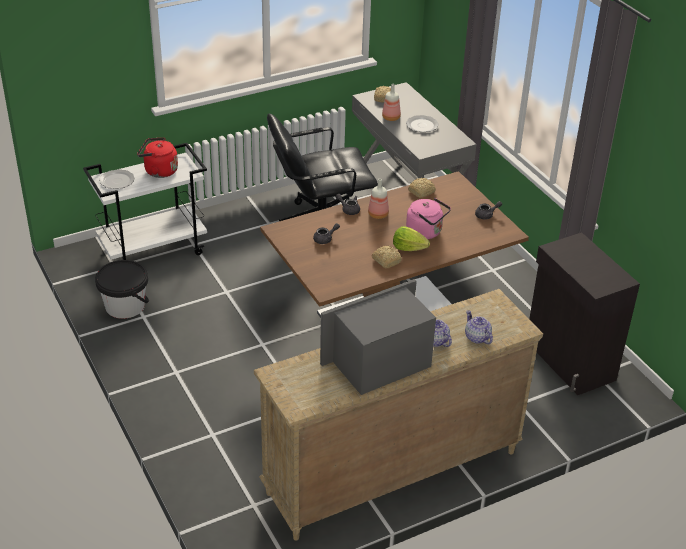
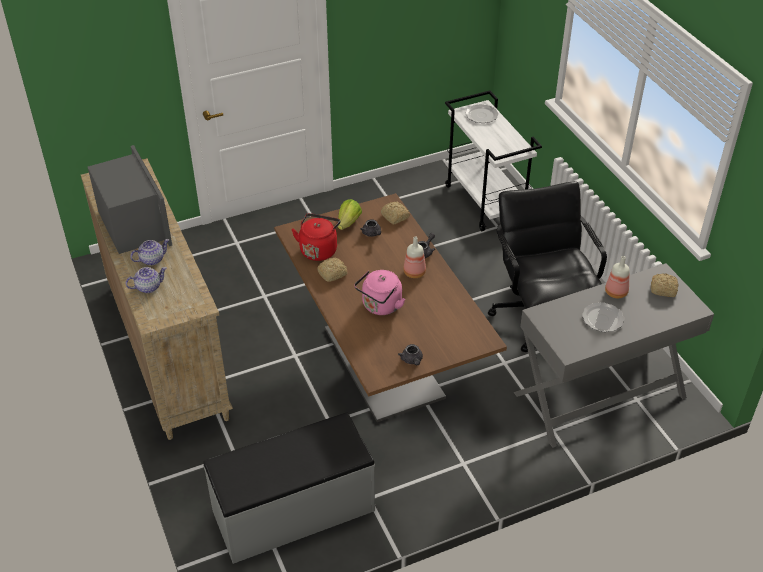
camera: 95 degrees right, 5 degrees up
(125, 306) = (404, 189): black bucket -> none
(159, 171) = (500, 137): red kettle -> red kettle (319, 249)
(408, 248) = (353, 291): lettuce -> lettuce (348, 223)
(422, 192) = (459, 310): bread -> bread (395, 217)
(569, 361) = (294, 512): black cabinet -> grey bench

